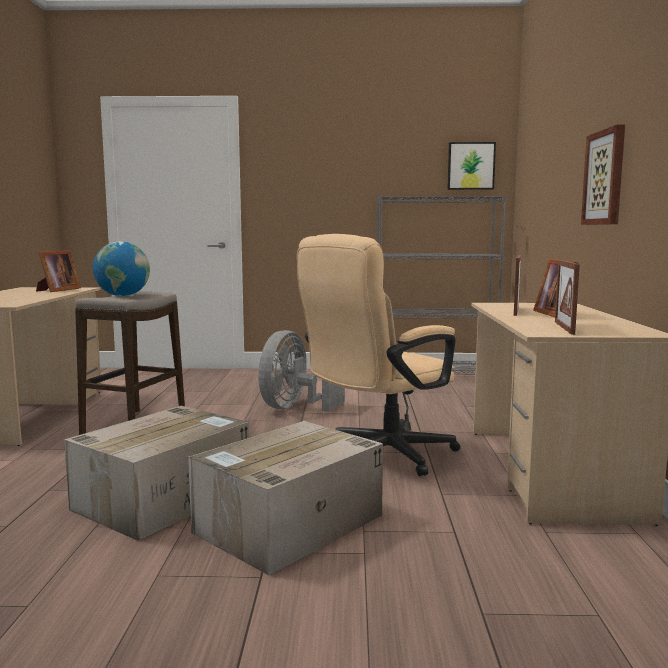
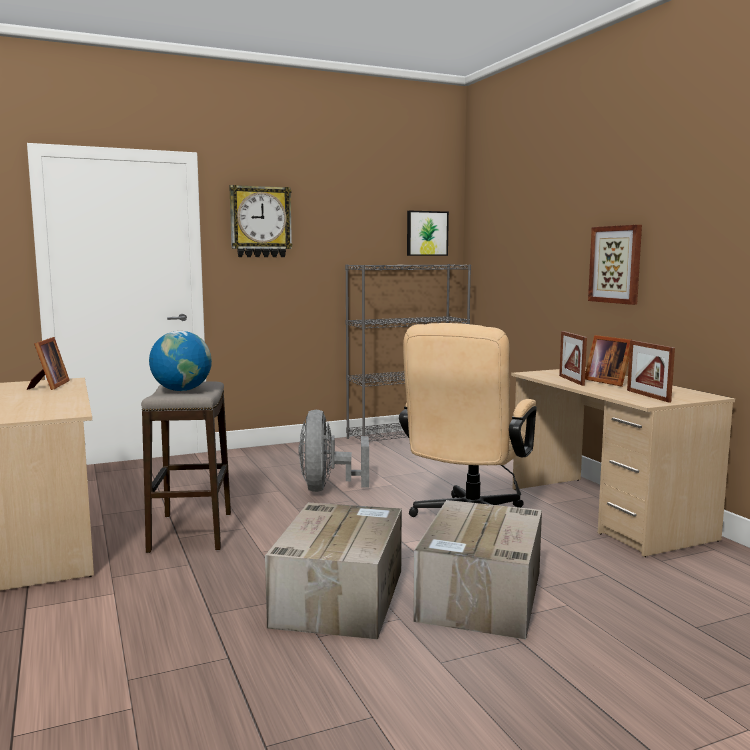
camera: 25 degrees left, 0 degrees up
(295, 158) = (260, 222): none -> wall clock

